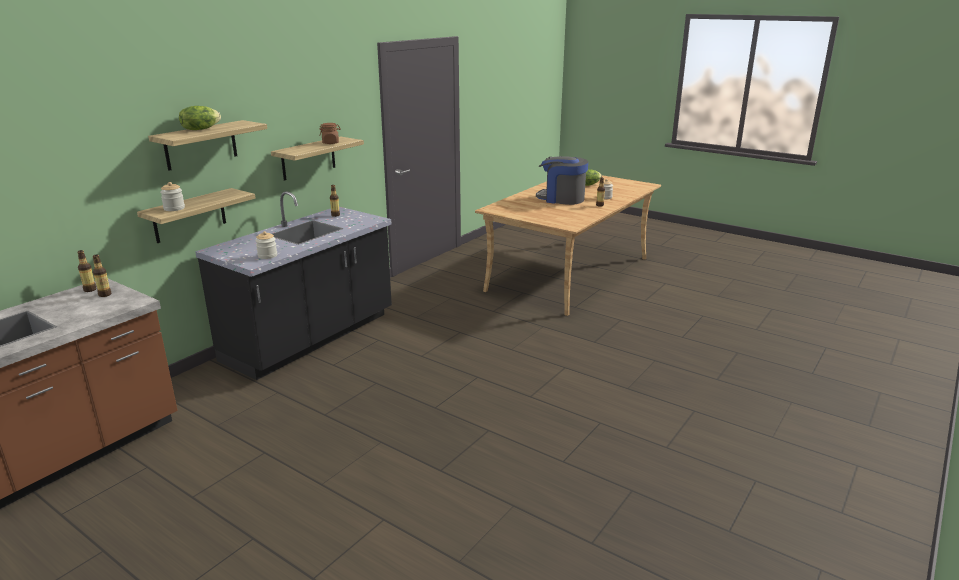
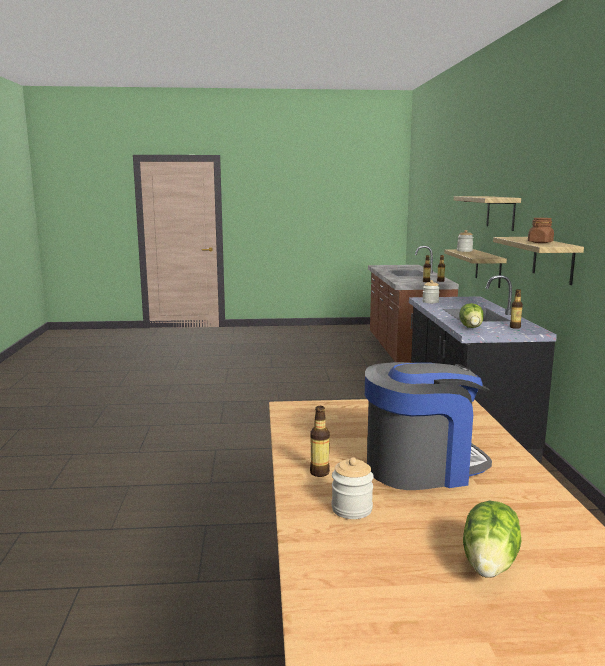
camera: 140 degrees right, 10 degrees down
(200, 129) = (488, 196): lettuce -> lettuce (471, 327)

